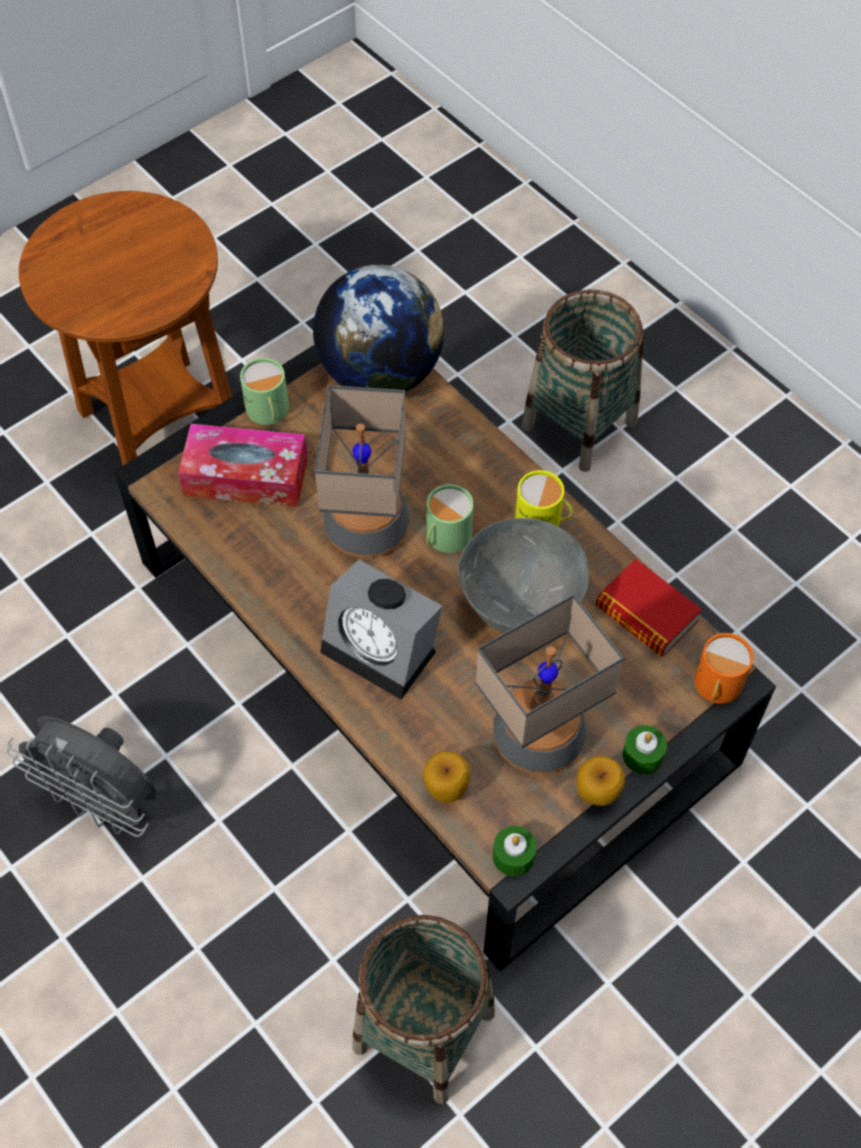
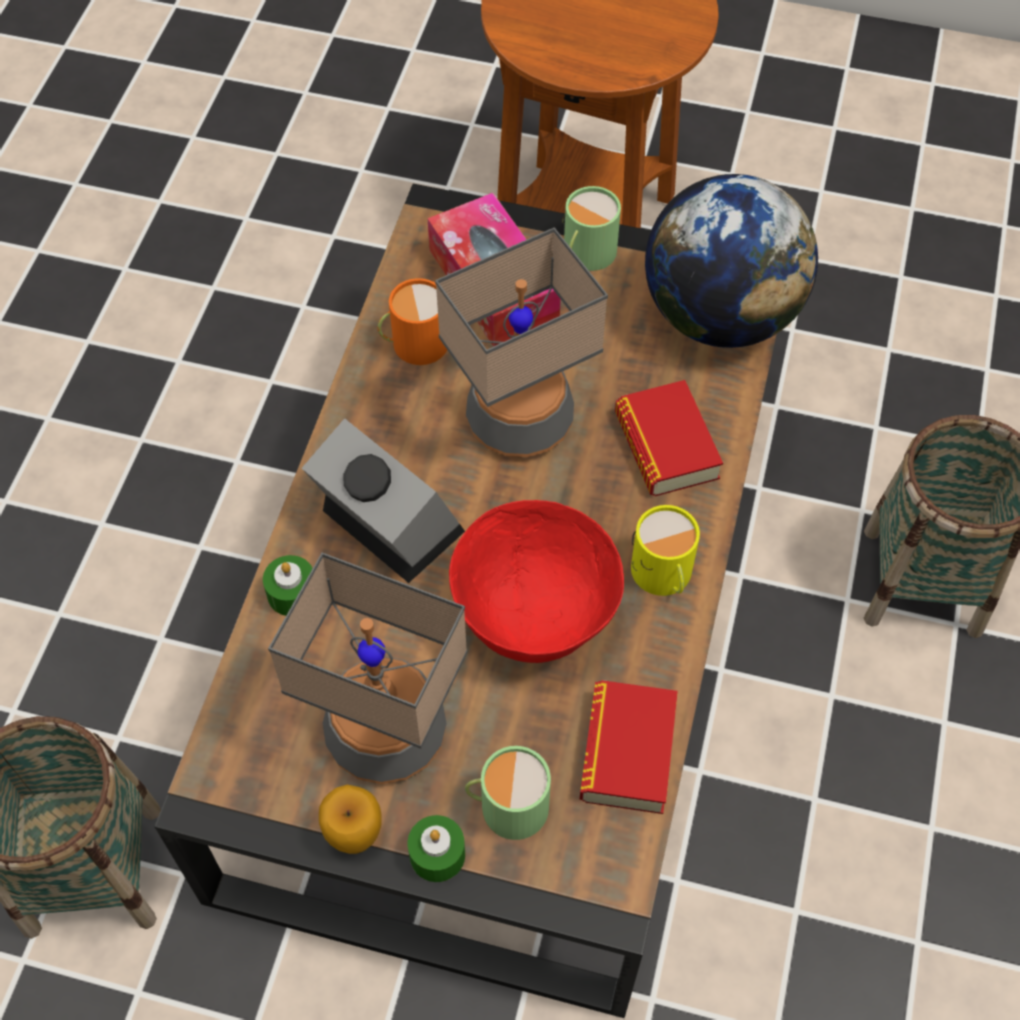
camera: 55 degrees right, 0 degrees up
(104, 802) = (156, 444): grey fan -> none
(384, 649) = (385, 523): alarm clock -> alarm clock turned 135 degrees clockwise
(445, 537) = (565, 495): green mug -> green mug (507, 805)
(446, 789) = (259, 679): apple -> none
(453, 462) = (666, 446): none -> book
(513, 856) = (222, 792): green candle -> green candle (292, 593)
(520, 608) = (533, 619): grey bowl -> red bowl
(715, 686) = (587, 884): orange mug -> orange mug (414, 343)

